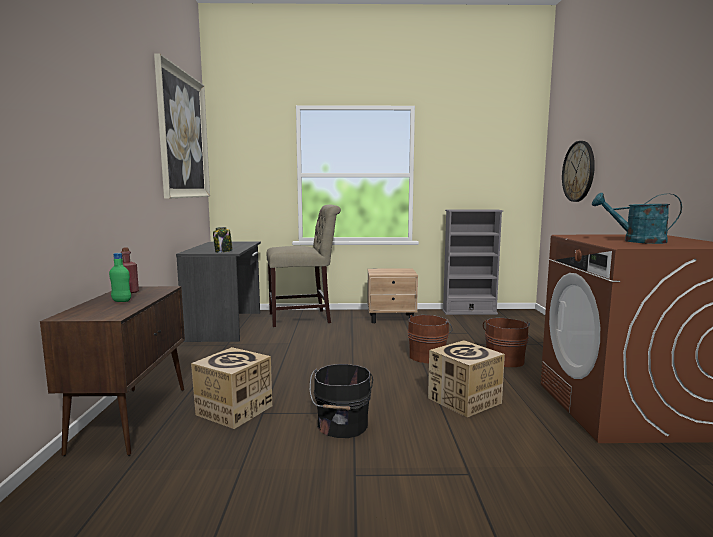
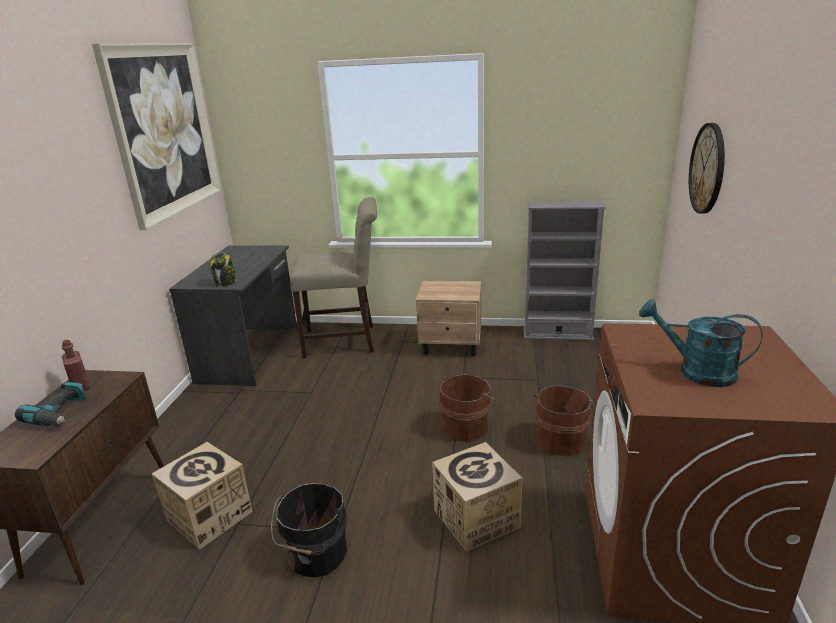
camera: 10 degrees right, 15 degrees up
(121, 301) = (61, 414): green bottle -> power drill

